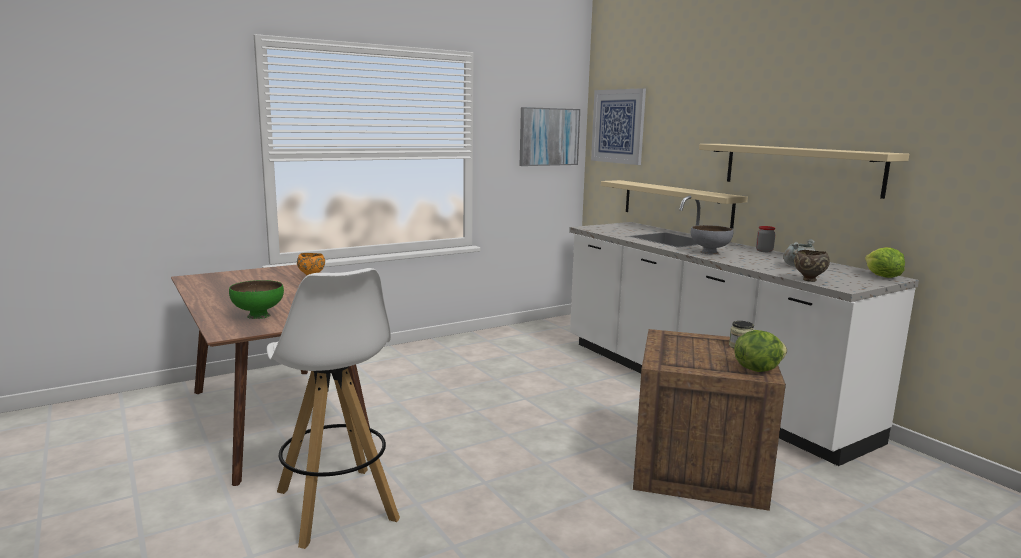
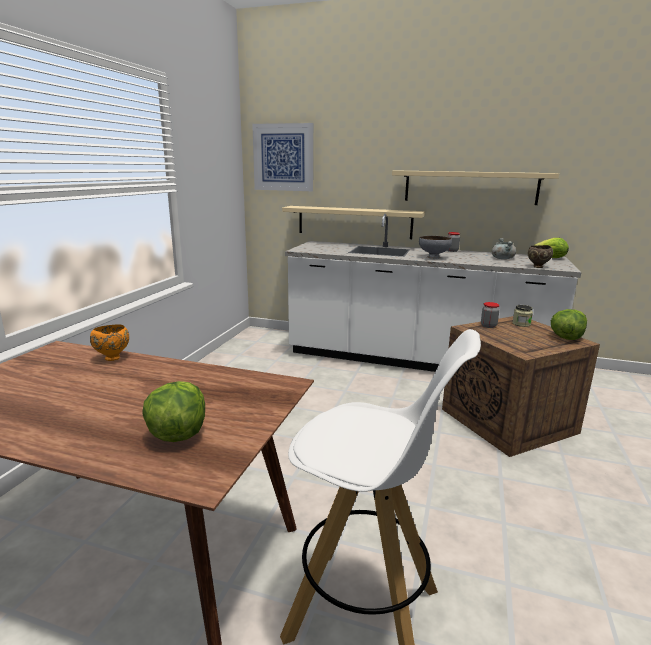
camera: 40 degrees left, 5 degrees up
(258, 316) = (177, 434): green bowl -> lettuce
(549, 137) = (223, 168): picture -> none
(693, 338) = (488, 326): none -> jar

